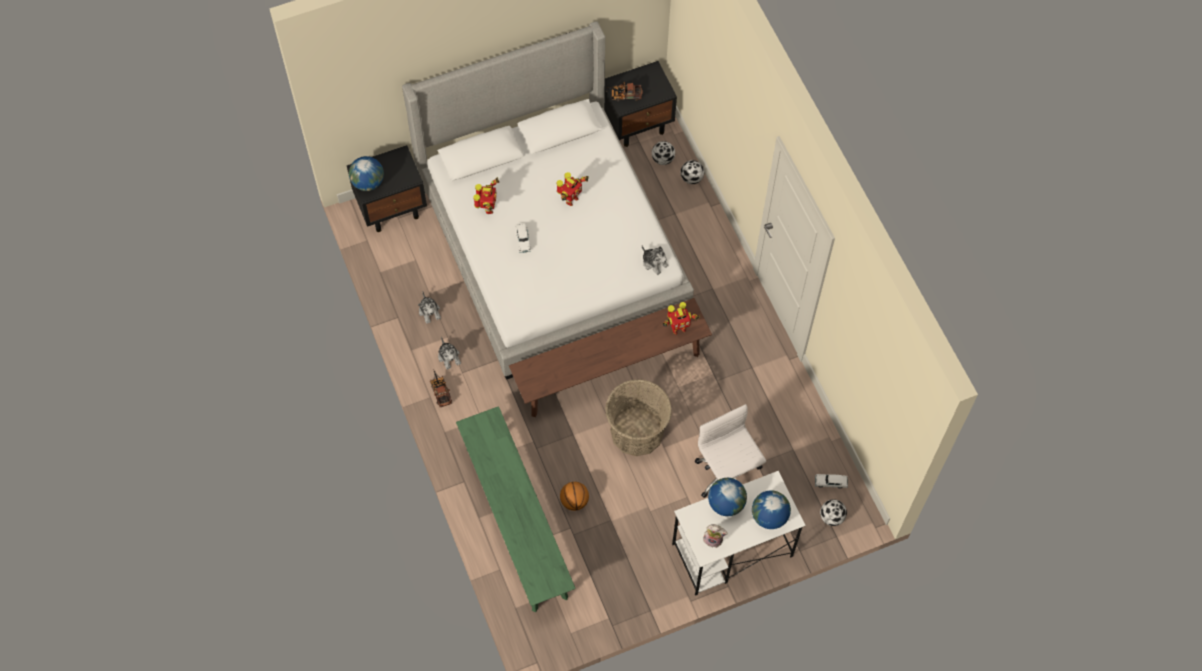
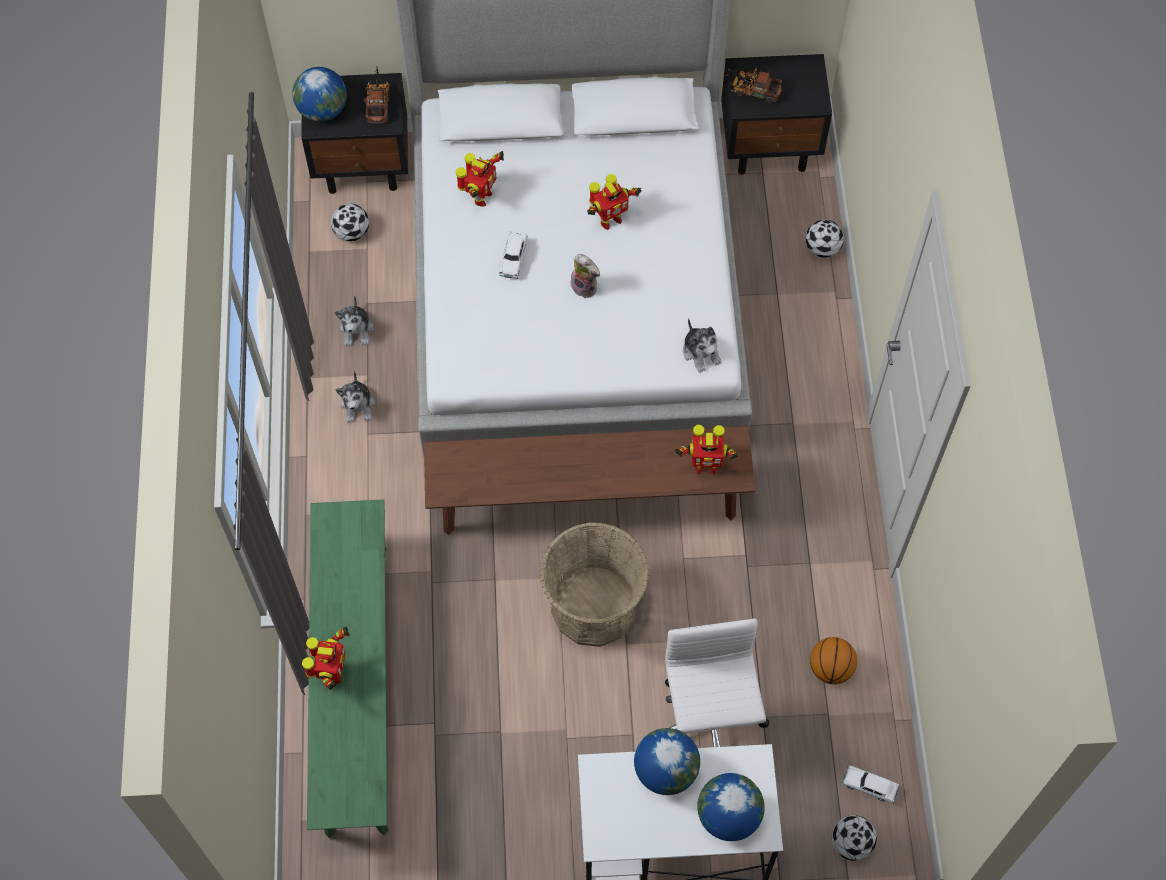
camera: 20 degrees right, 0 degrees up
(440, 391) = (325, 451): toy truck -> toy truck (378, 102)
(509, 514) = (332, 673): none -> toy robot
(574, 501) = (456, 683): basketball -> basketball (830, 668)
(662, 159) = (788, 208): football -> football (351, 233)
(713, 539) = (623, 823): plush toy -> plush toy (585, 287)

